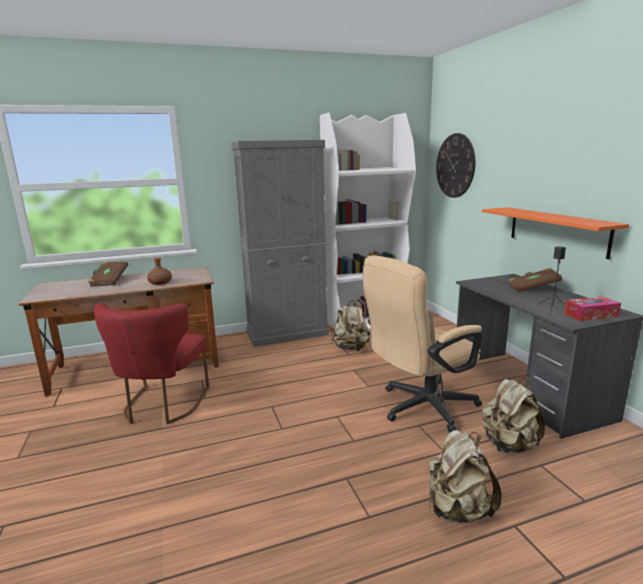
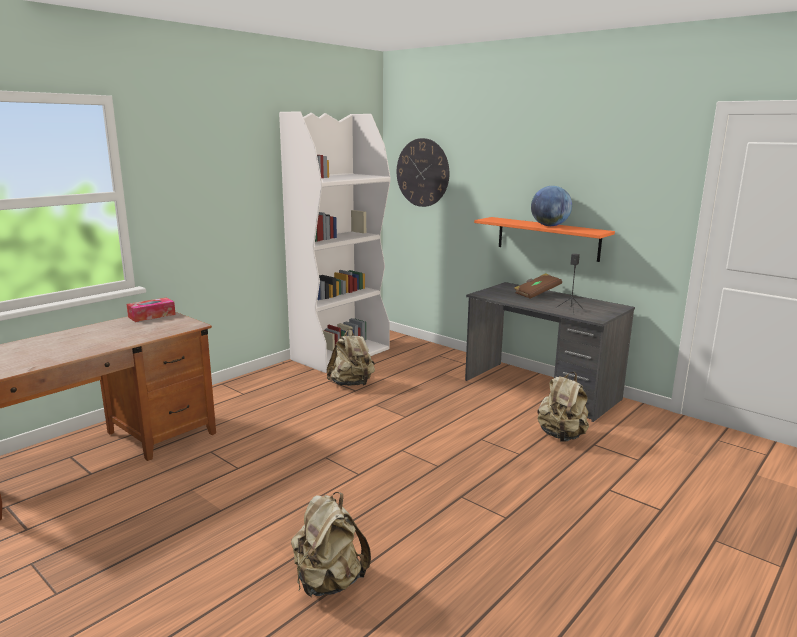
camera: 30 degrees left, 0 degrees up
(109, 281) = (54, 342): brown book -> none
(160, 282) = (138, 334): brown bottle -> none
(162, 406) = (192, 489): red chair -> none
(287, 333) = (261, 381): grey cabinet -> none
(420, 408) = (469, 424): beige office chair -> none
(458, 510) = (564, 491): beige backpack -> beige backpack (328, 582)
(553, 216) = (549, 226): none -> globe
(590, 315) = (601, 311): tissue box -> tissue box (152, 315)

